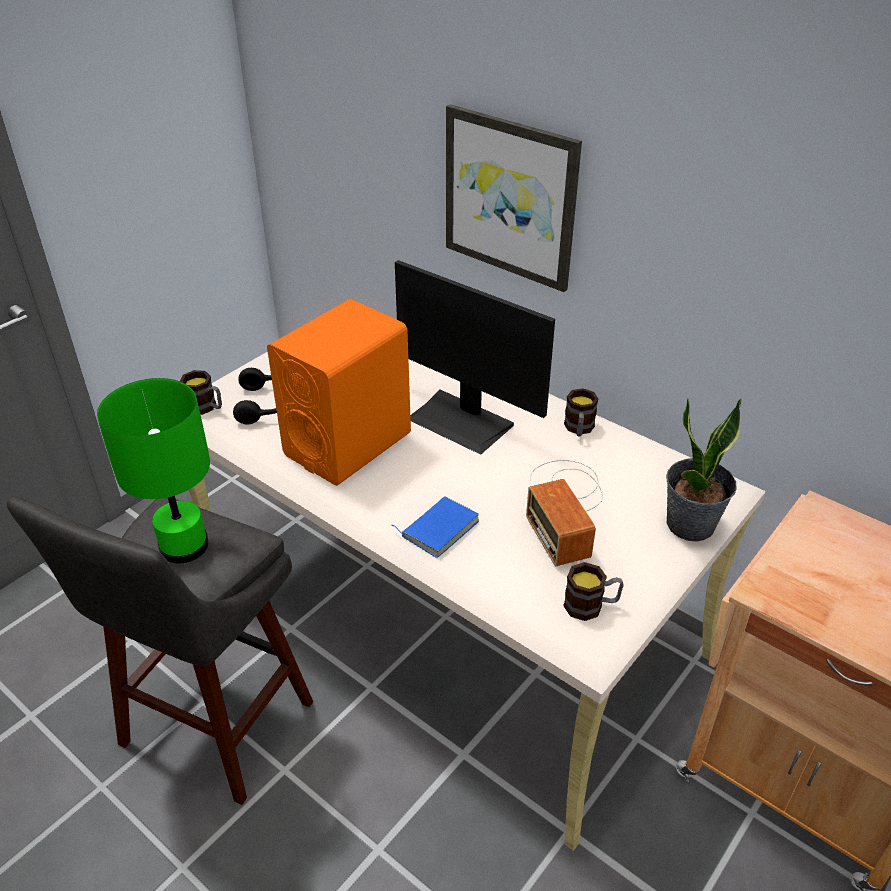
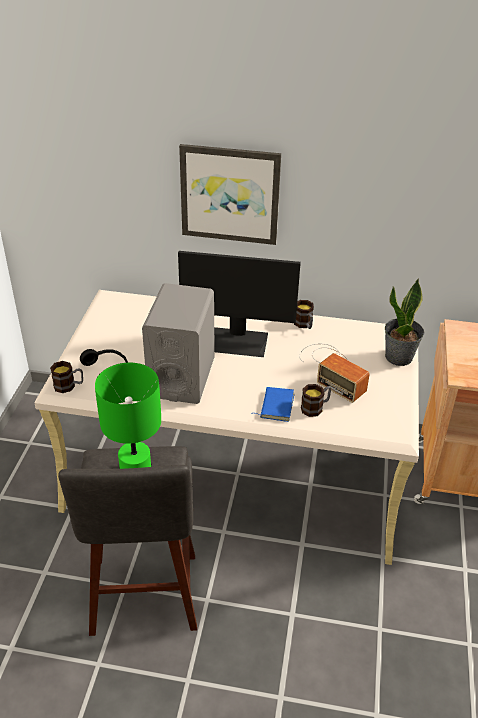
camera: 30 degrees left, 0 degrees up
(348, 444) = (182, 377): orange speaker -> grey speaker
(591, 605) = (384, 415): mug -> mug (315, 407)

